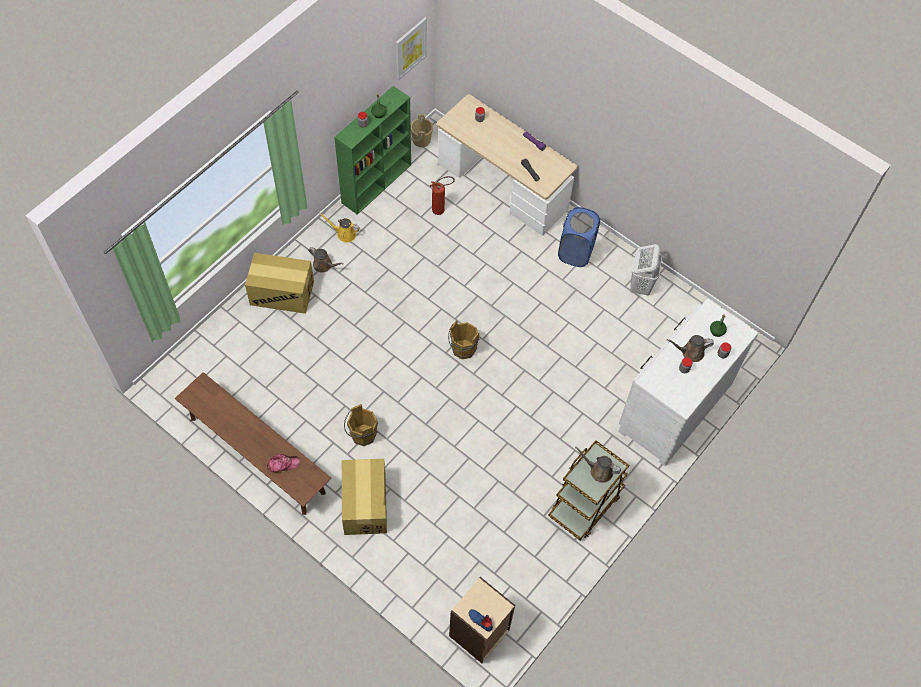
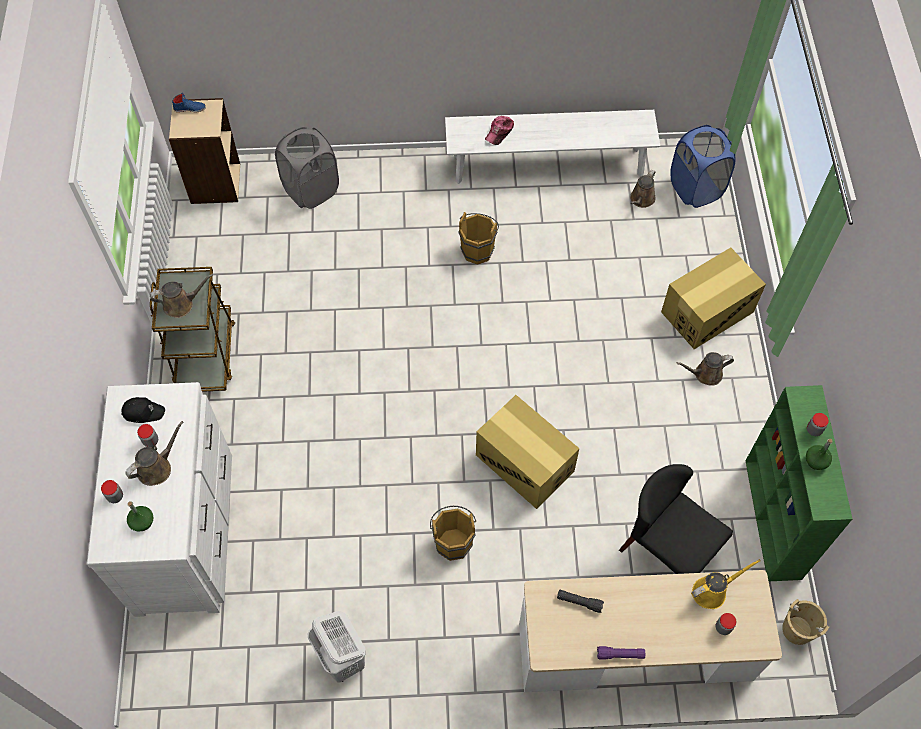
camera: 140 degrees right, 0 degrees up
(233, 384) = (641, 200): none -> brown watering can
(257, 455) = (548, 165): brown bench -> white bench
(344, 234) = (729, 426): yellow watering can -> yellow watering can (712, 591)
(365, 504) = (412, 200): cardboard box -> cardboard box (524, 463)
(410, 48) = (886, 558): picture -> none
(421, 570) = (311, 190): none -> grey laundry basket
(441, 210) = (667, 551): fire extinguisher -> black chair
(462, 350) = (469, 404): brown bucket -> brown bucket (453, 540)
(575, 252) = (460, 637): blue laundry basket -> blue laundry basket (695, 188)
(677, 388) = (143, 412): none -> black cap

